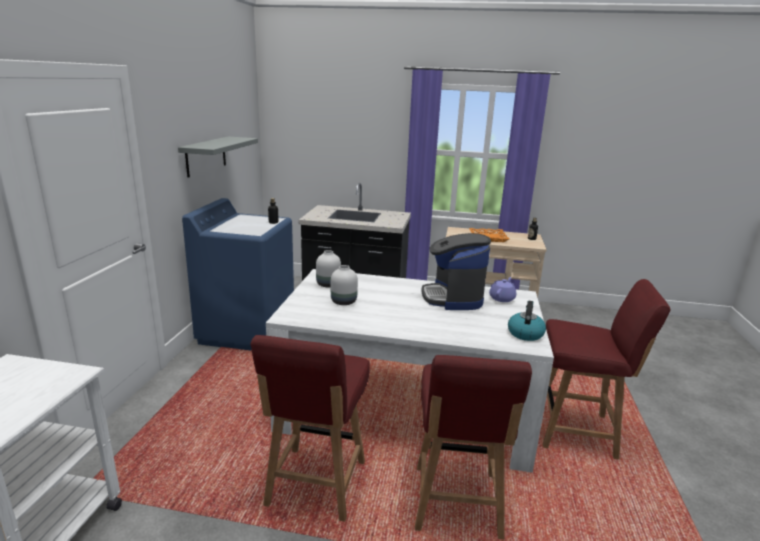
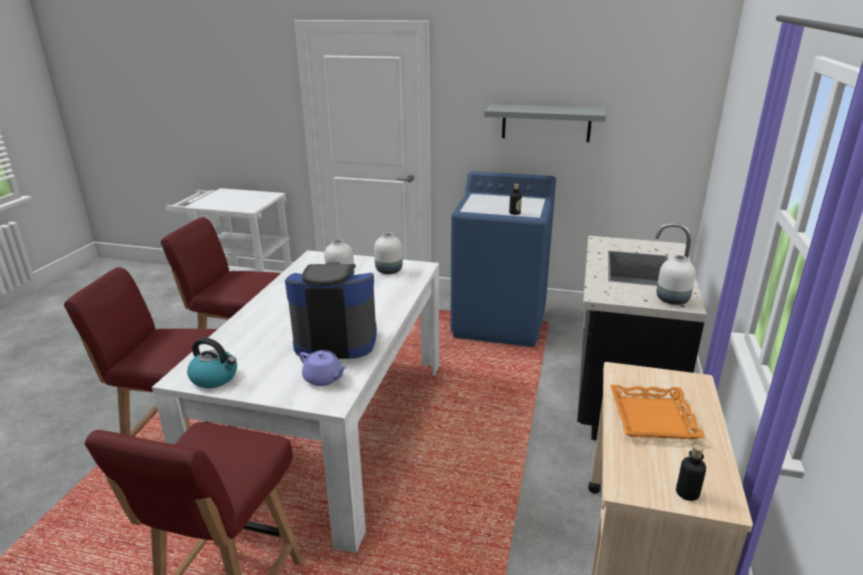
camera: 95 degrees right, 5 degrees up
(397, 215) = (671, 300): none -> white vase

